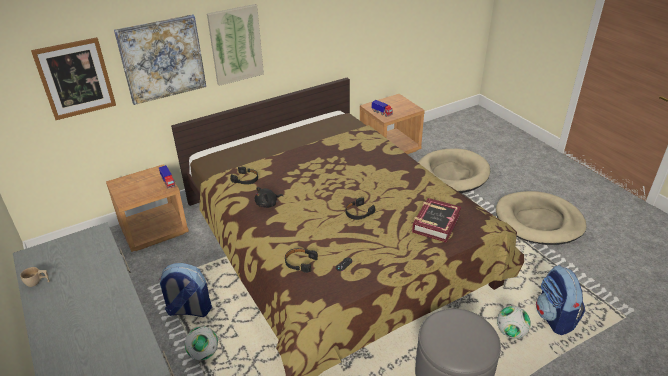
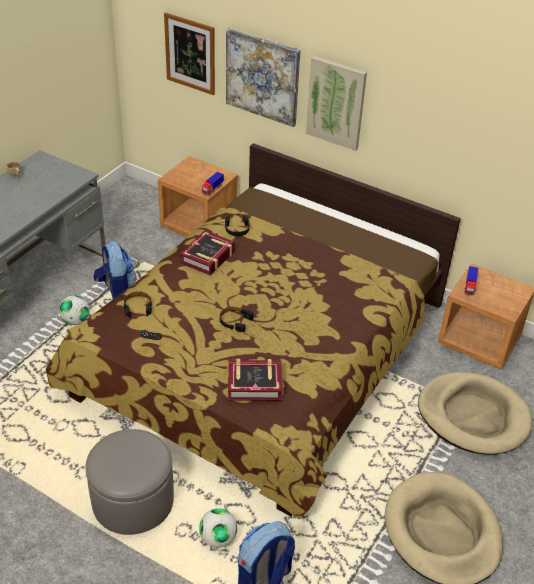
camera: 60 degrees right, 5 degrees up
(268, 204) = (208, 257): black plush toy -> book

